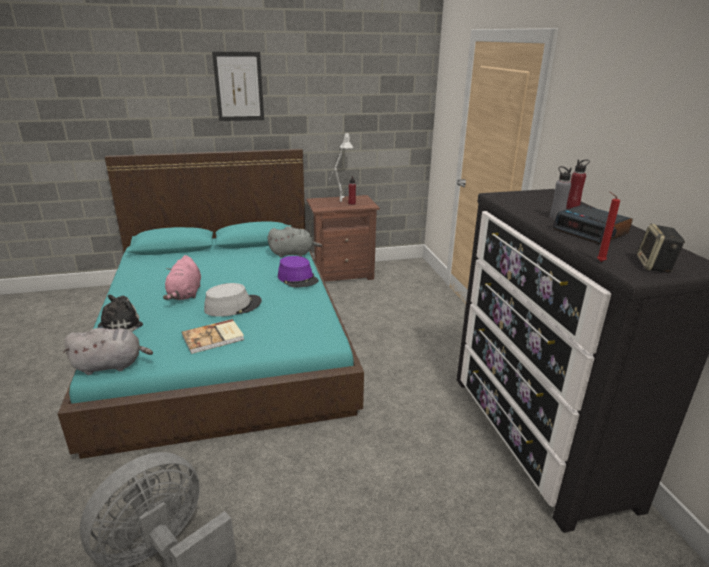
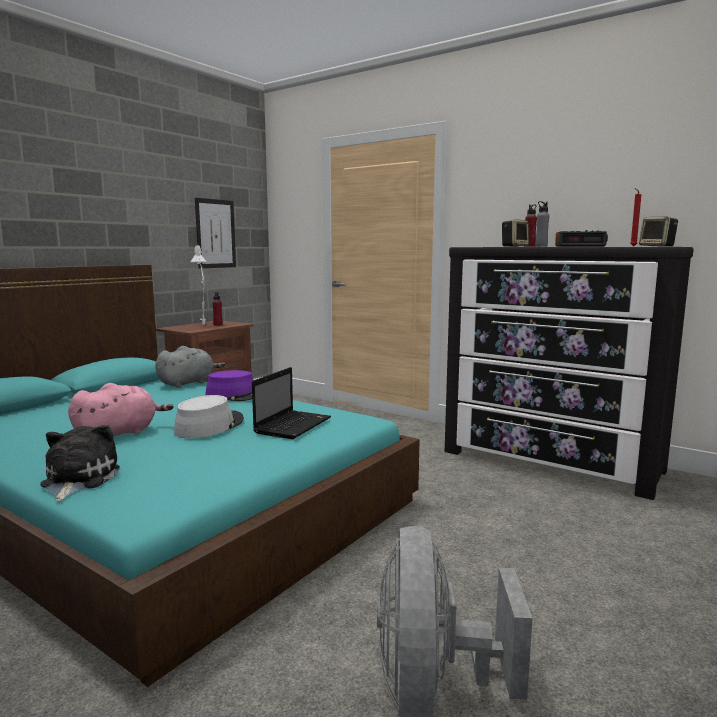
camera: 40 degrees left, 15 degrees down
(111, 365) = (155, 507): grey plush toy -> none
(185, 294) = (119, 433): pink plush toy -> pink plush toy turned 90 degrees counterclockwise
(214, 338) = (244, 449): book -> none
(239, 87) = (67, 182): picture -> picture (215, 233)
(275, 326) = (293, 425): none -> laptop
(530, 210) = (514, 246): none -> speaker

